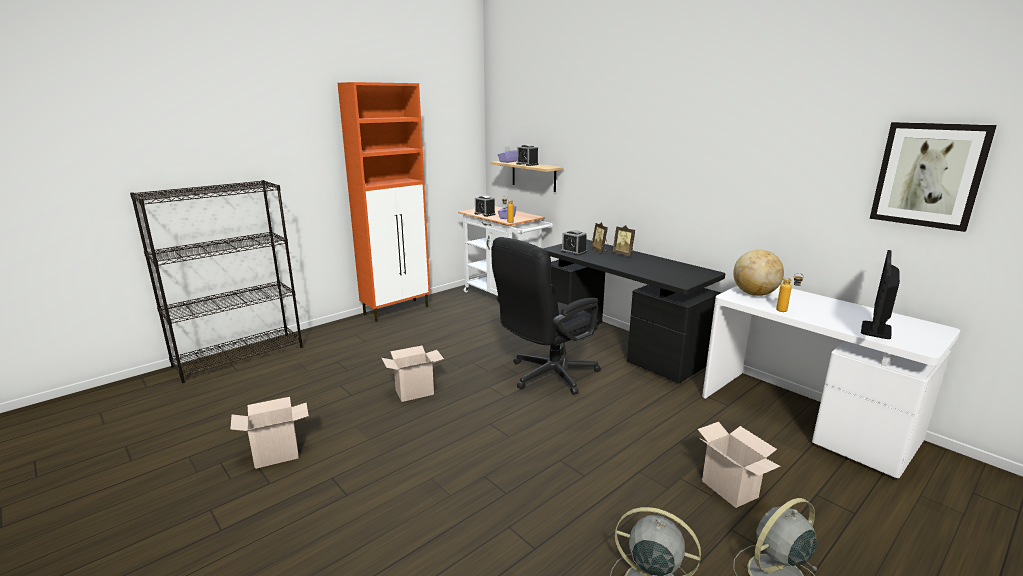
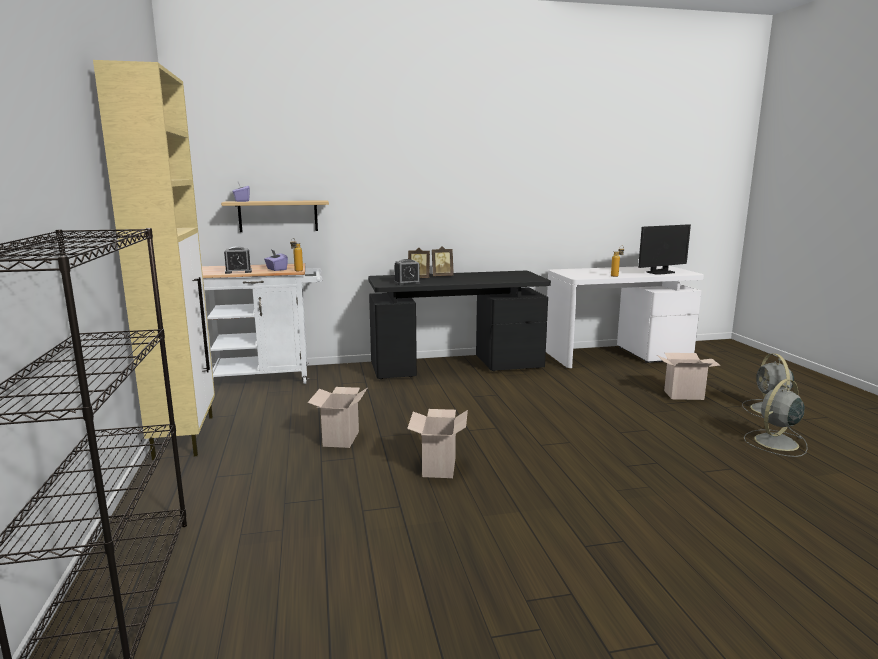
camera: 60 degrees left, 5 degrees down
(278, 454) = (505, 580): cardboard box -> cardboard box (340, 438)
(397, 310) = (185, 436): orange cabinet -> beige cabinet
(527, 164) = (281, 201): alarm clock -> none
(546, 376) = (478, 404): black office chair -> none
(754, 294) = (579, 274): globe -> none
(876, 330) = (660, 272): monitor -> monitor turned 90 degrees counterclockwise
(928, 175) = (641, 174): picture -> none

